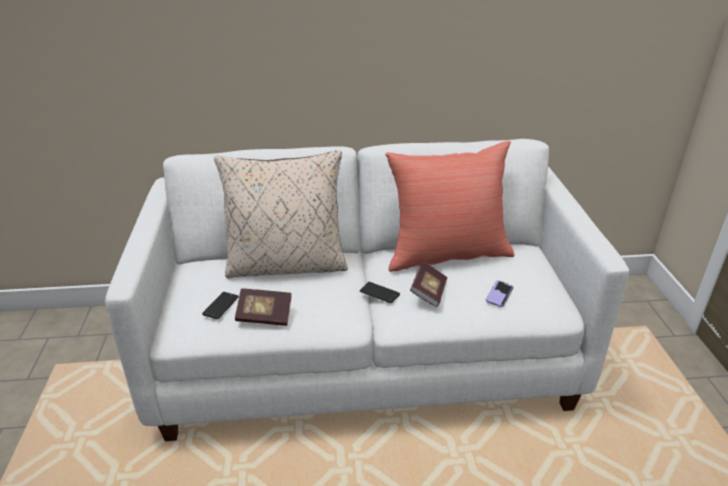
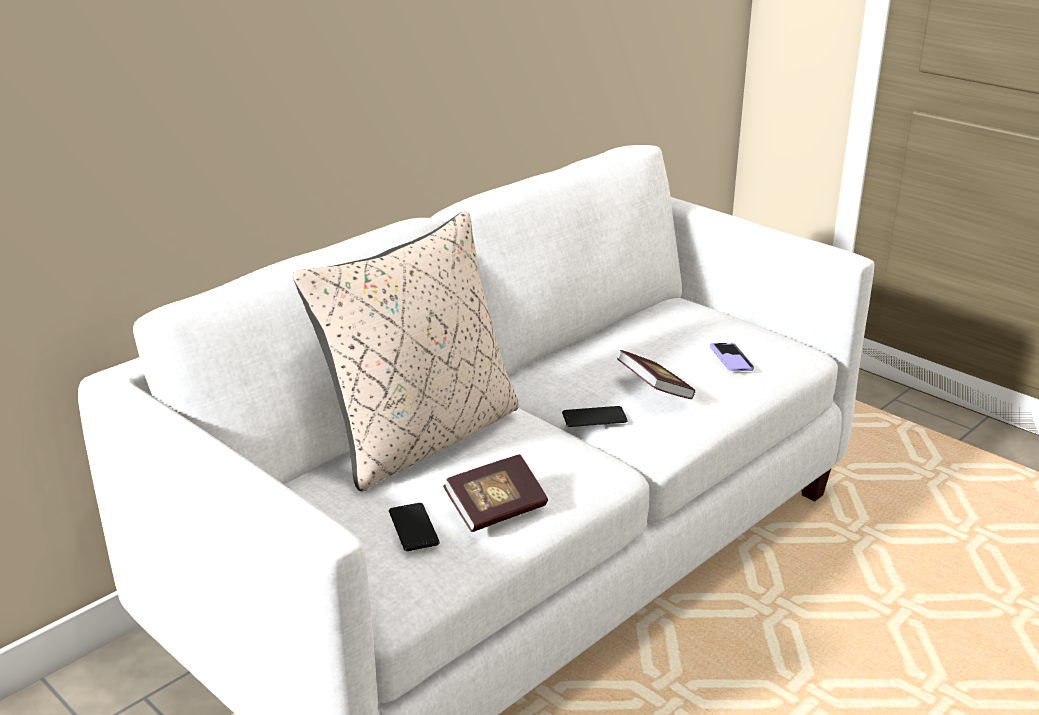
camera: 40 degrees left, 5 degrees down
(446, 254) = (606, 341): red pillow -> none

